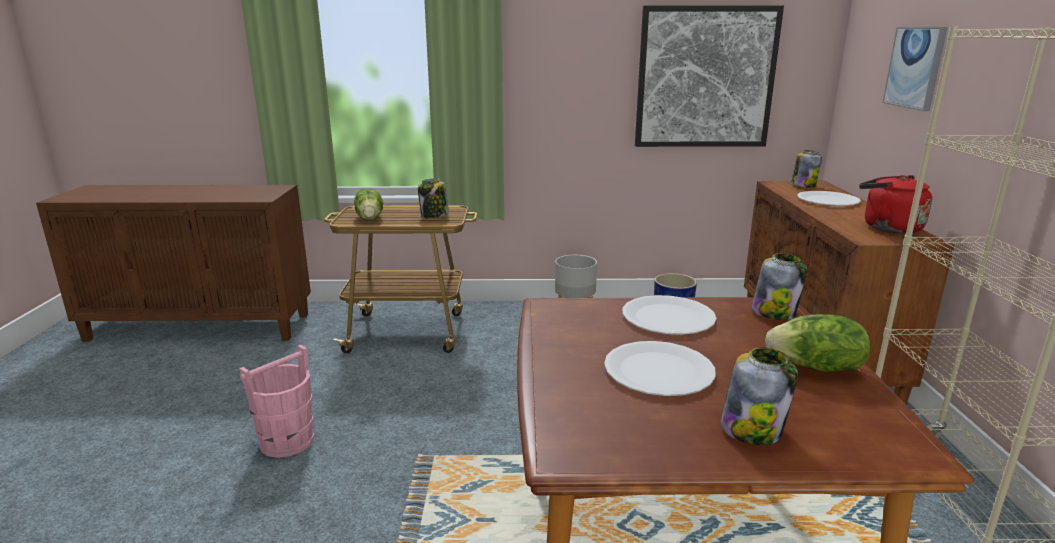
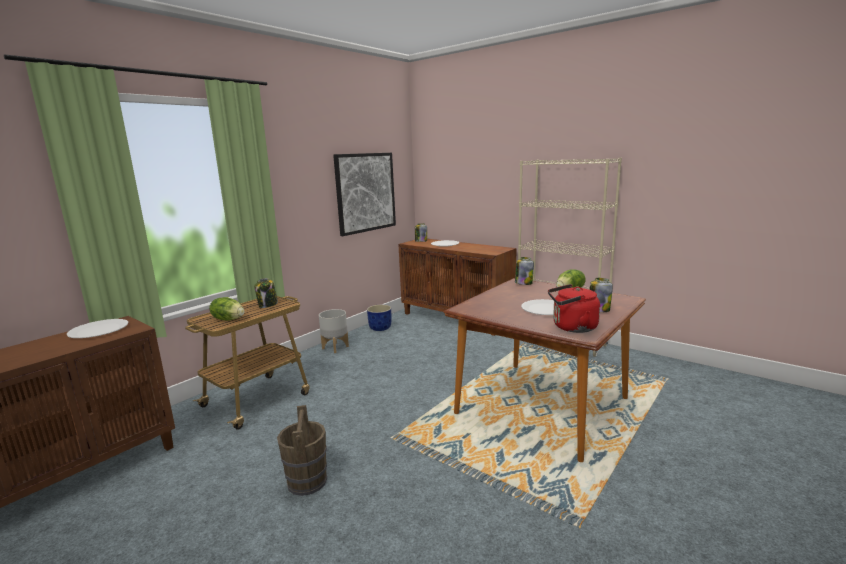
camera: 50 degrees left, 5 degrees down
(287, 441) = (307, 481): pink bucket -> brown bucket
(667, 318) = (504, 296): white plate -> white plate (98, 330)
(888, 228) = (487, 248): red kettle -> red kettle (572, 328)
(915, 67) = (468, 178): picture -> none

